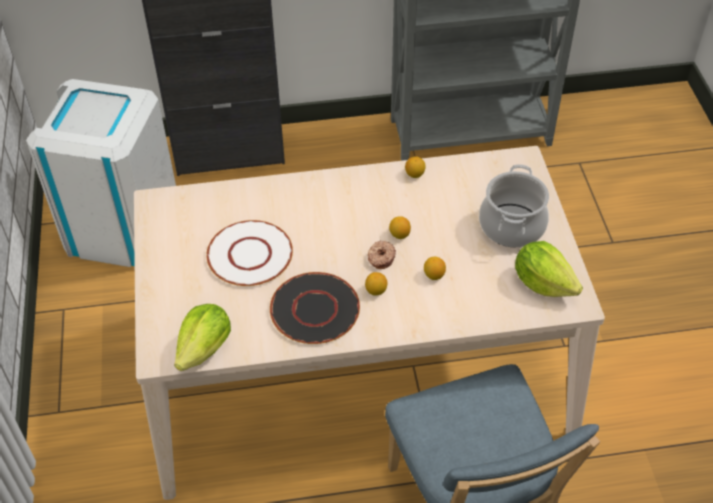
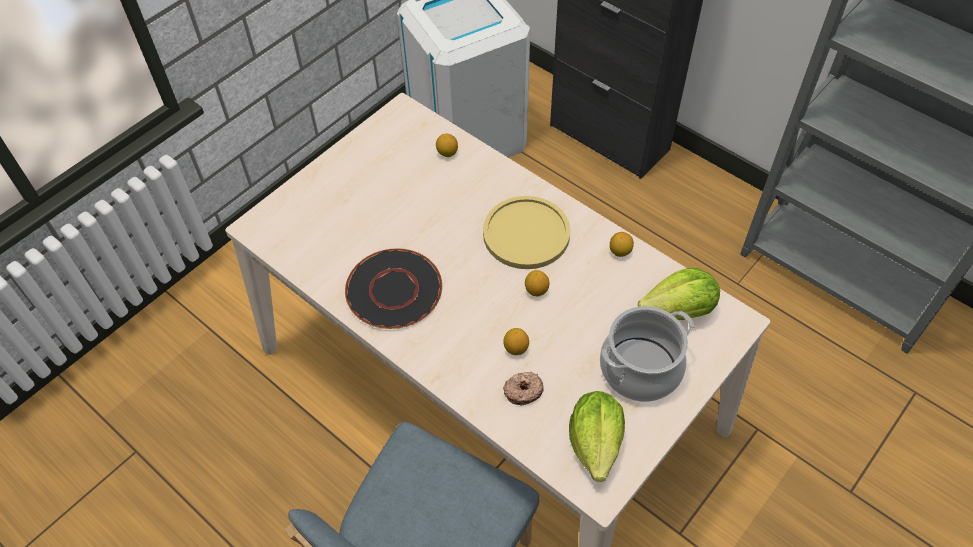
camera: 50 degrees right, 5 degrees up
(205, 349) = (288, 249): lettuce -> lettuce (679, 311)
(249, 254) = (409, 206): white plate -> none
(347, 209) = (526, 234): none -> yellow plate
(376, 291) = (455, 318): lemon -> lemon (447, 153)
(381, 258) = (496, 295): donut -> donut (523, 391)

